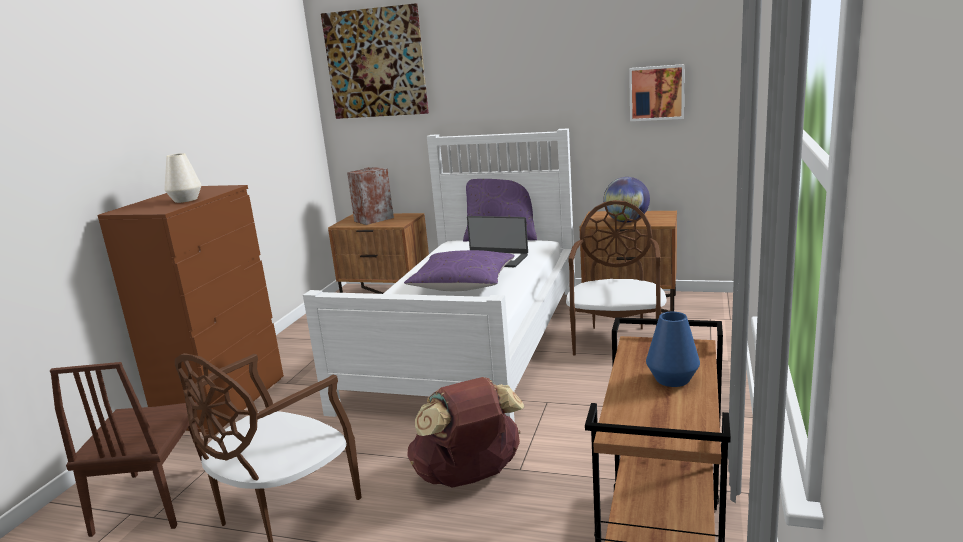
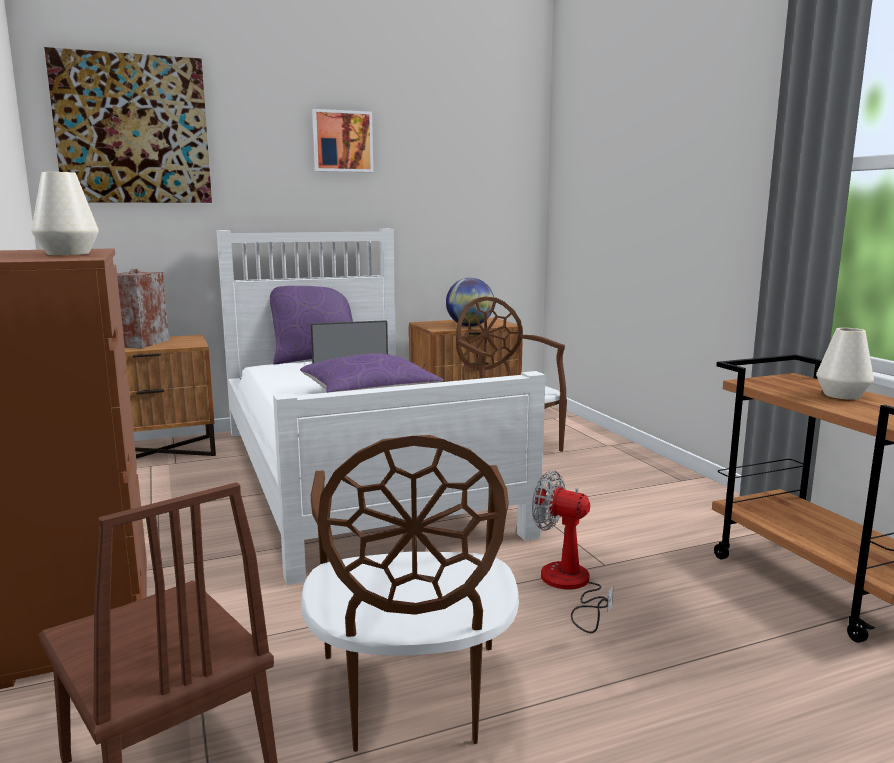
camera: 40 degrees left, 5 degrees down
(469, 477) = (570, 586): brown backpack -> fan
(656, 93) = (474, 196): picture -> picture (342, 141)
(672, 379) = (842, 395): blue vase -> white vase

